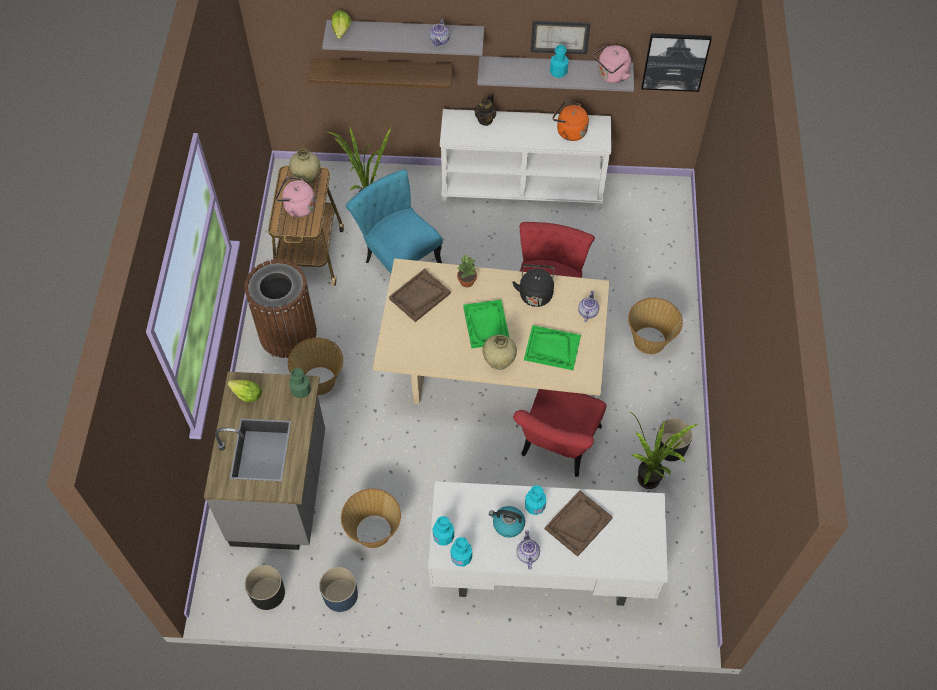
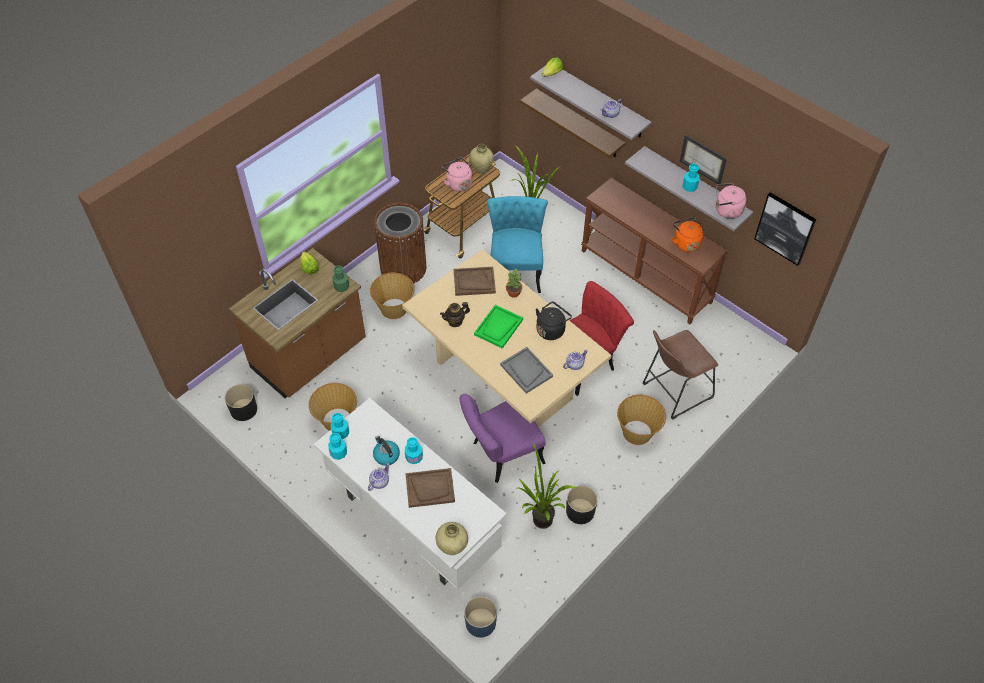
camera: 40 degrees right, 5 degrees down
(281, 489) = (310, 356): grey counter -> brown counter
(340, 595) = (281, 442): blue planter -> blue planter (480, 623)
(485, 119) = (633, 201): teapot -> teapot (455, 321)
(499, 362) = (482, 355): beige vase -> beige vase (452, 547)
(522, 189) = (646, 276): white console table -> brown console table
(552, 348) = (526, 371): green tray -> grey tray
(557, 448) = (501, 455): red chair -> purple chair
(645, 281) = (674, 392): none -> brown stool

